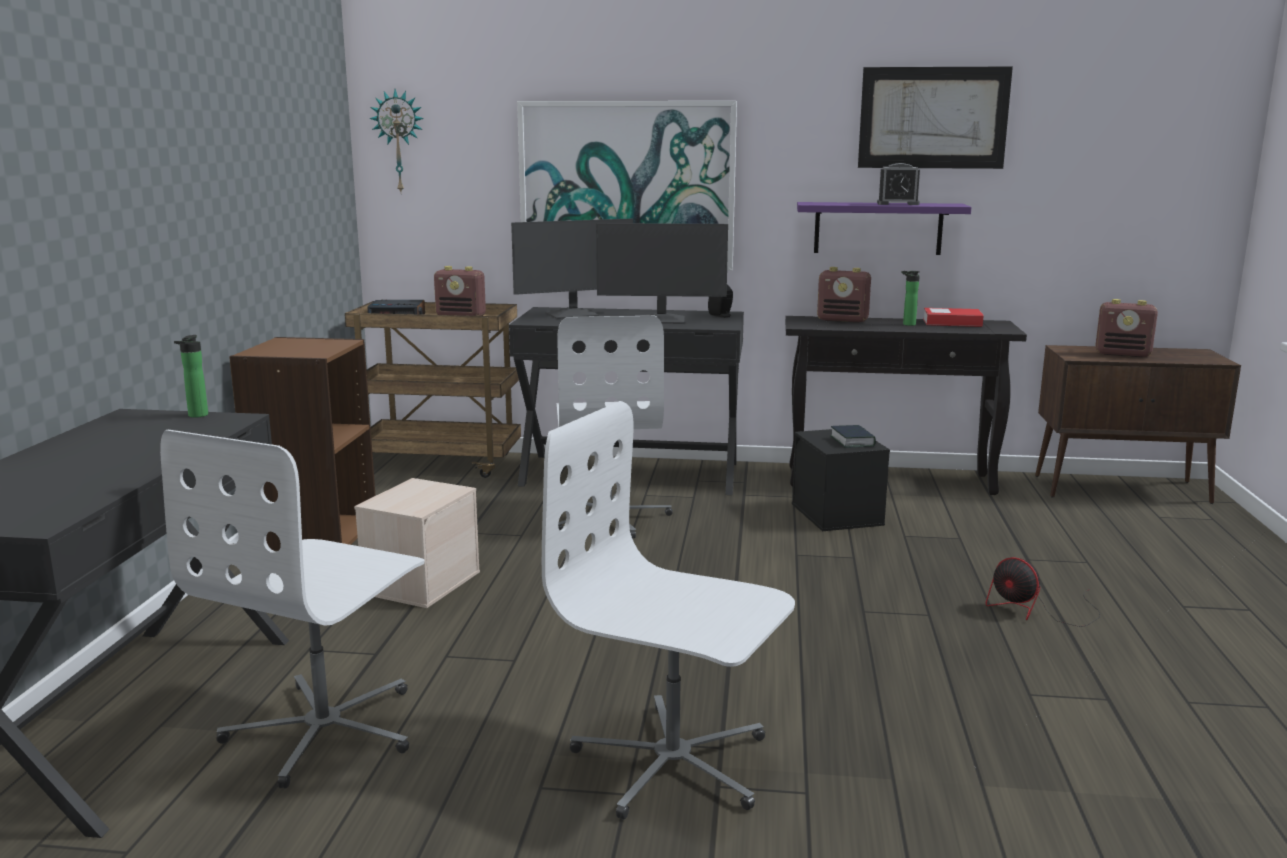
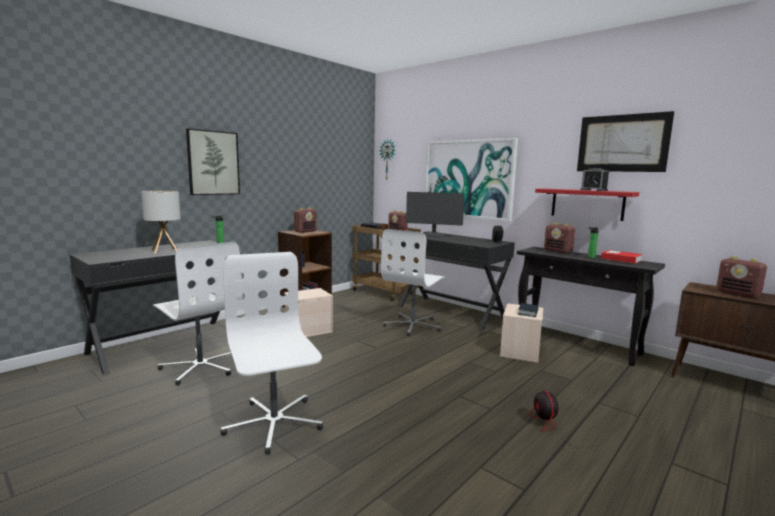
camera: 35 degrees right, 5 degrees down
(99, 187) = (213, 163): none -> picture
(114, 460) = (164, 251): none -> table lamp
(299, 346) = (305, 231): none -> radio
(325, 730) = (201, 367): white office chair -> white office chair turned 105 degrees counterclockwise
(662, 320) = (464, 240): monitor -> none
(838, 514) = (520, 351): black storage box -> beige storage box
(878, 228) = (587, 204): purple shelf -> red shelf

